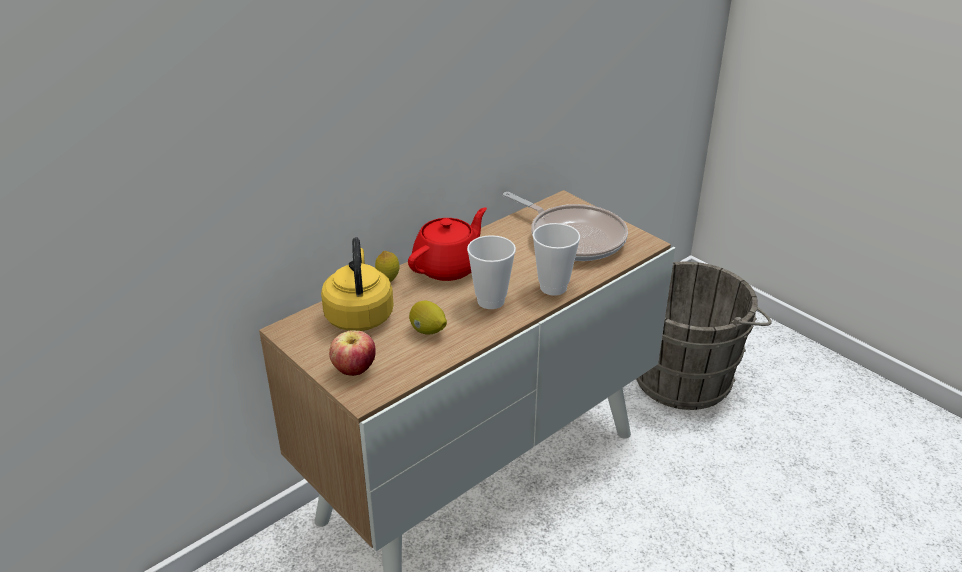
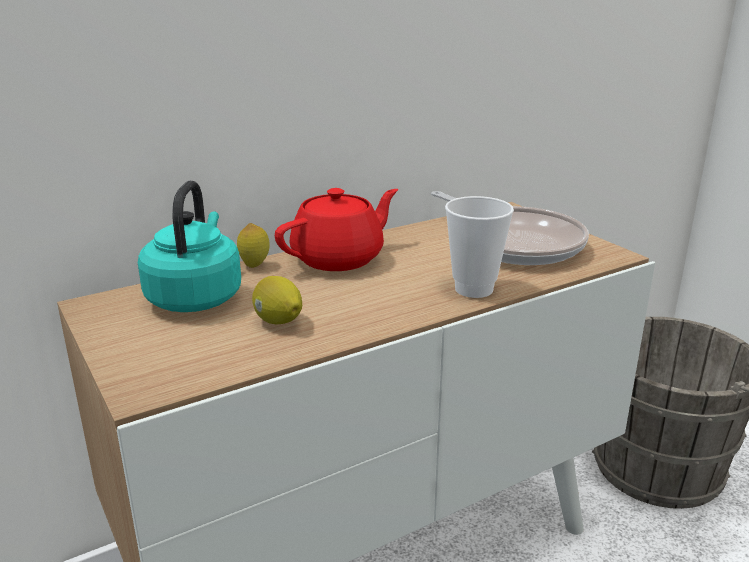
camera: 10 degrees right, 10 degrees down
(354, 370) = (149, 357): apple -> none
(359, 315) = (196, 297): yellow kettle -> turquoise kettle
(491, 301) = (381, 296): cup -> none

